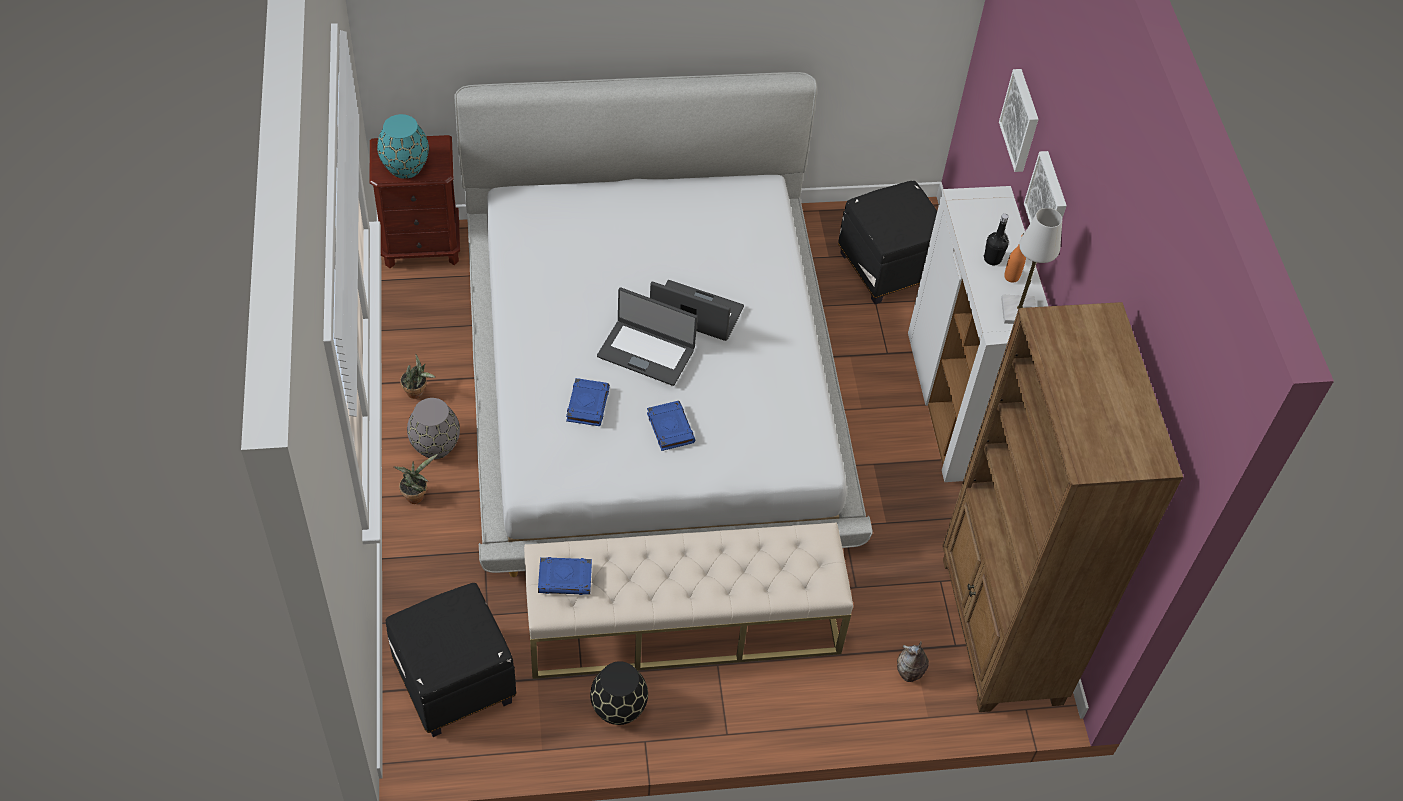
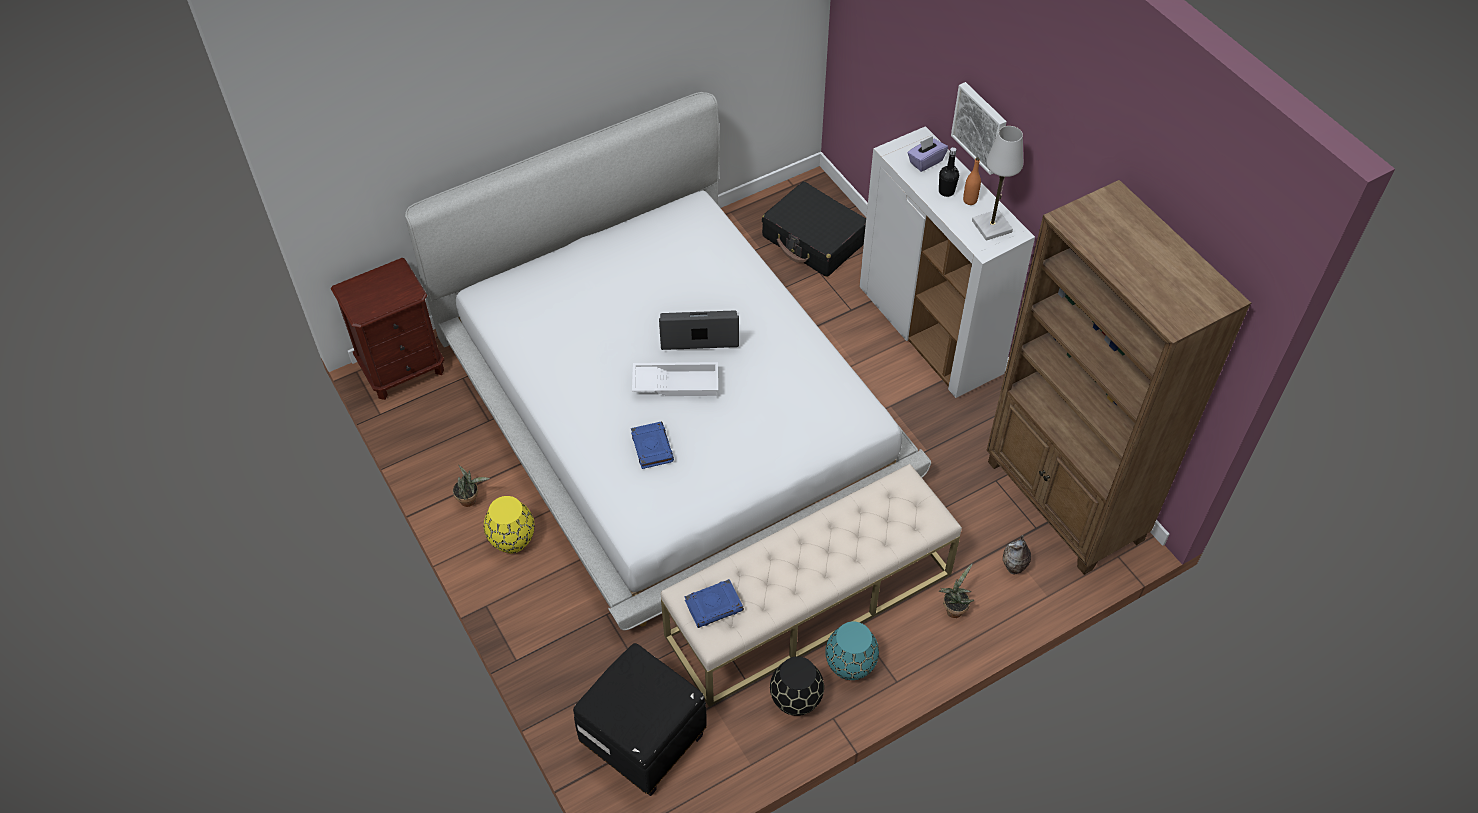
camera: 20 degrees left, 0 degrees up
(405, 167) = (378, 300): turquoise vase -> turquoise vase (849, 664)
(416, 495) = (519, 590): potted plant -> potted plant (954, 608)
(436, 446) = (513, 539): grey vase -> yellow vase
(646, 352) = (676, 382): laptop -> white tray
(670, 427) = (732, 439): blue book -> none
(889, 269) = (814, 240): black ottoman -> black suitcase
(989, 221) = (925, 161): none -> purple tissue box
(1022, 120) = (920, 66): picture -> none

